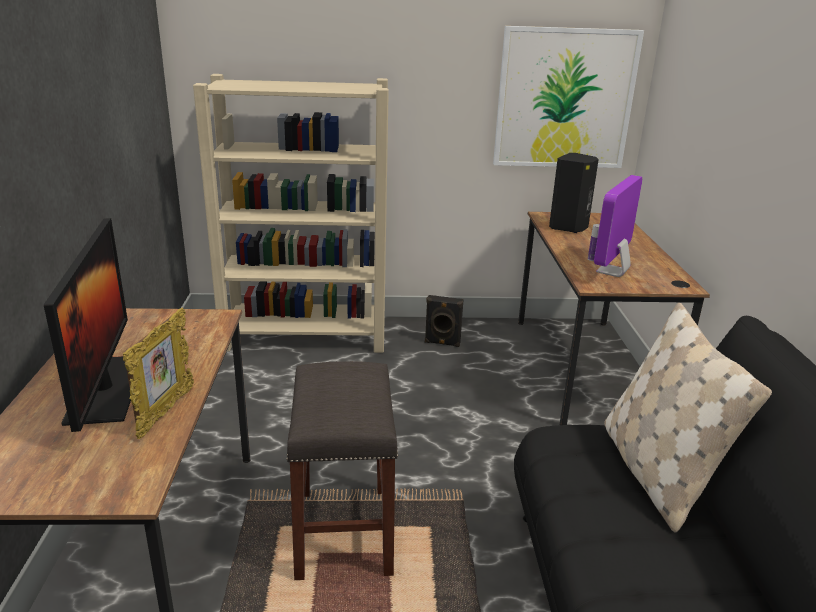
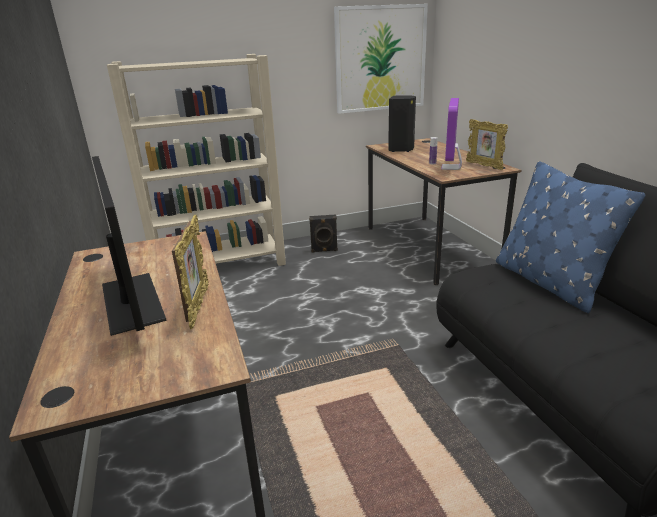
camera: 15 degrees left, 0 degrees up
(345, 532) = (327, 387): grey stool -> none
(656, 472) = (548, 282): beige pillow -> blue pillow
(660, 277) = (484, 166): none -> picture frame

